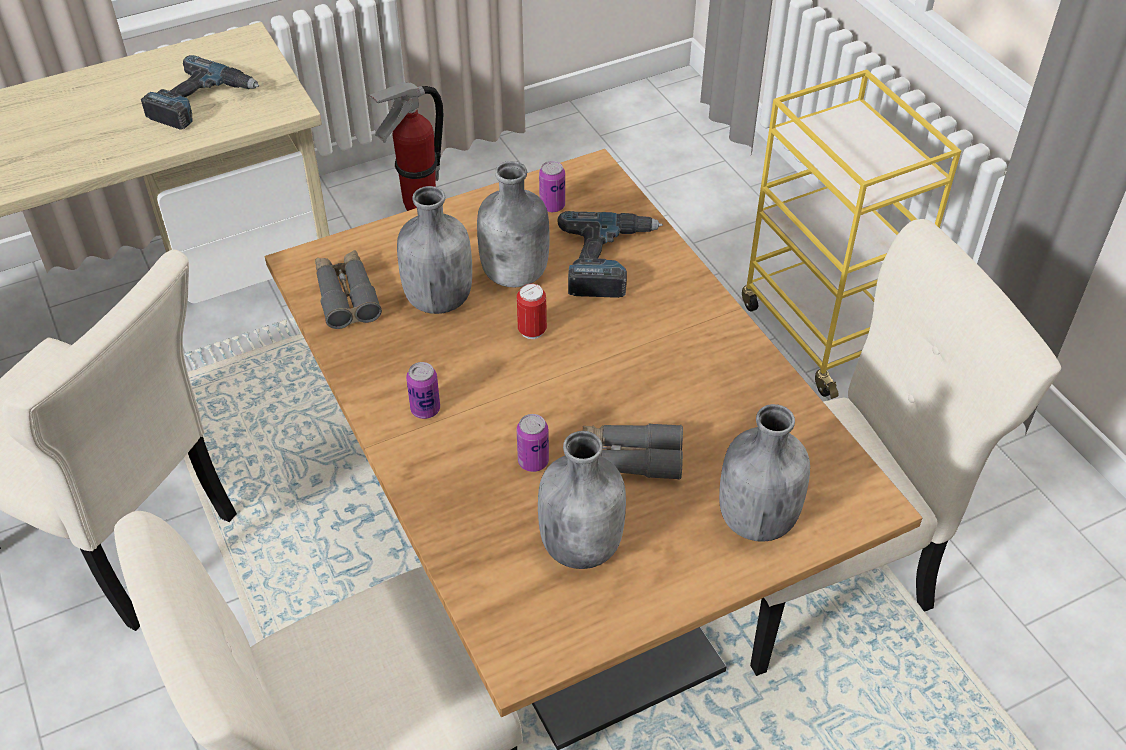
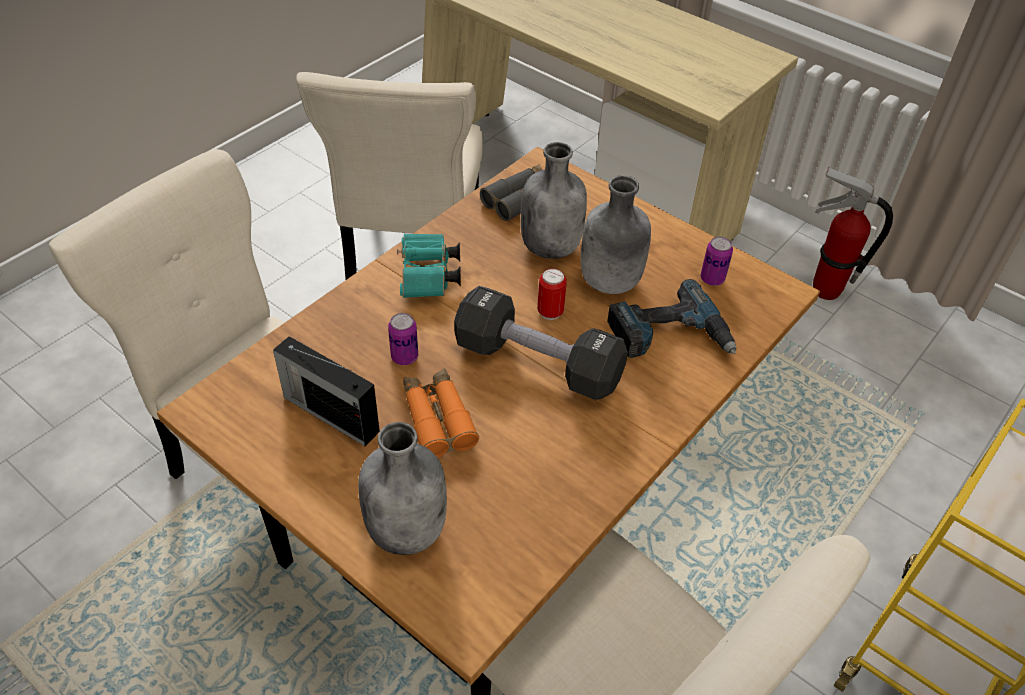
camera: 65 degrees right, 0 degrees up
(201, 102) = (679, 64): power drill -> none
(425, 409) = (428, 278): can -> turquoise binoculars
(581, 544) = (329, 413): grey bottle -> radio
(595, 362) = (537, 363): none -> black dumbbell
(630, 458) = (437, 419): grey binoculars -> orange binoculars

